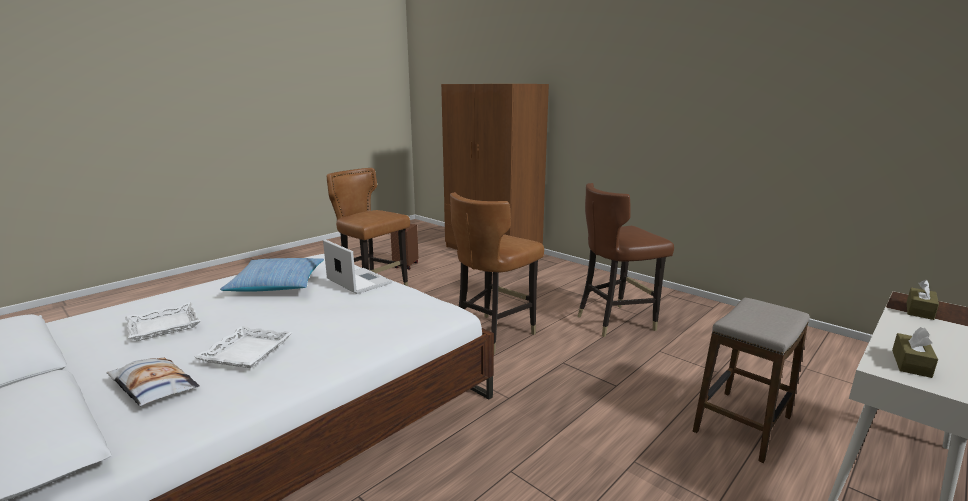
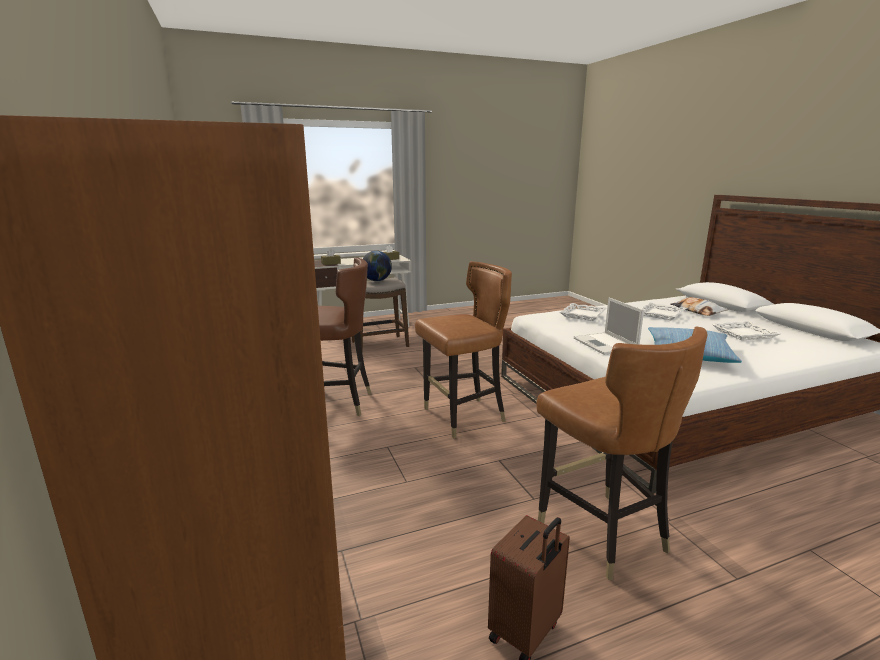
camera: 155 degrees left, 0 degrees up
(380, 319) = (582, 315): none -> white tray
(774, 321) = (377, 280): none -> globe

